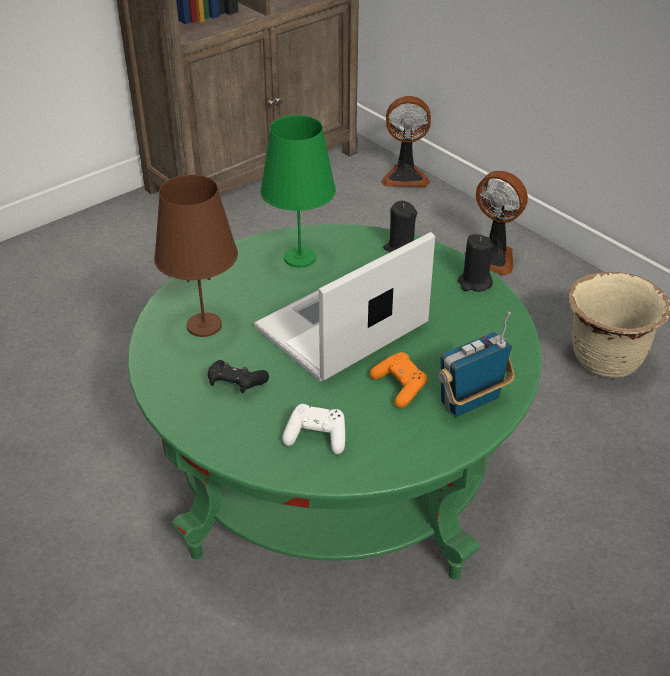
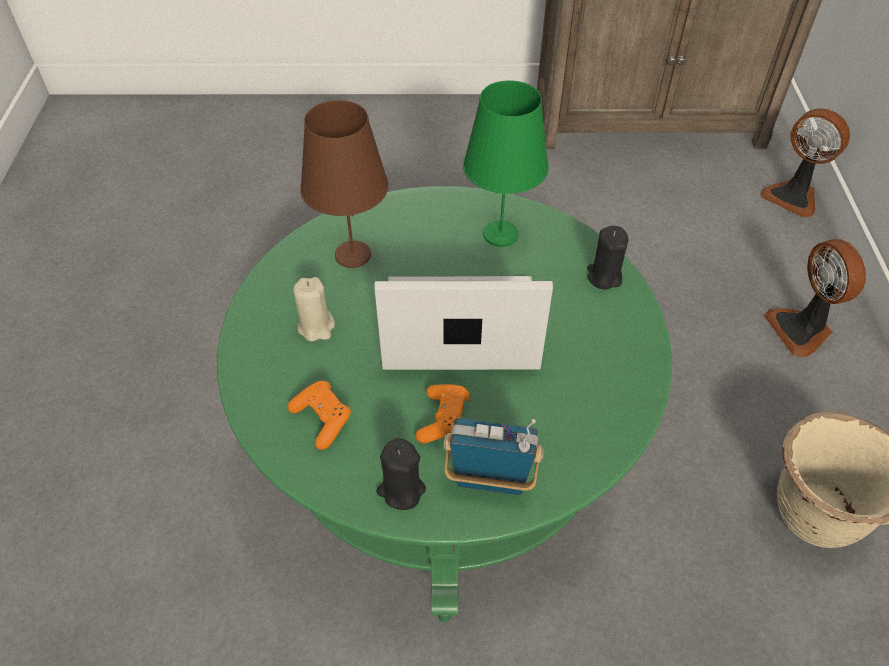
camera: 40 degrees right, 10 degrees up
(236, 385) = (316, 327): black game controller -> beige candle
(316, 437) = (323, 419): white game controller -> orange game controller
(474, 283) = (638, 356): black candle -> black candle (401, 490)

